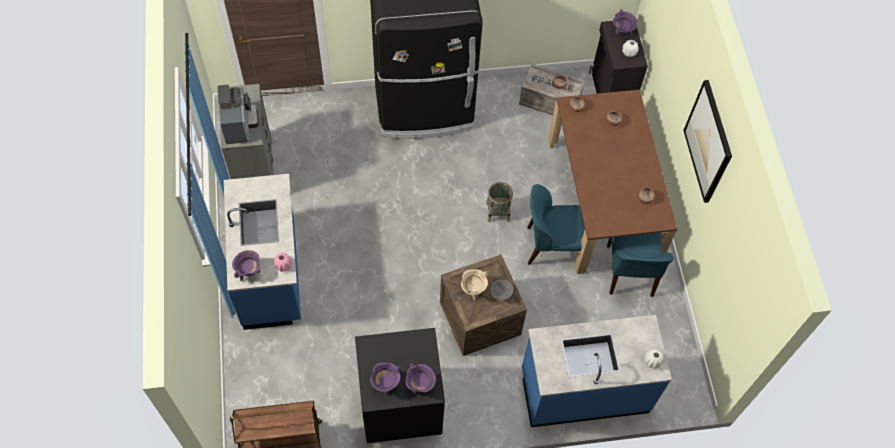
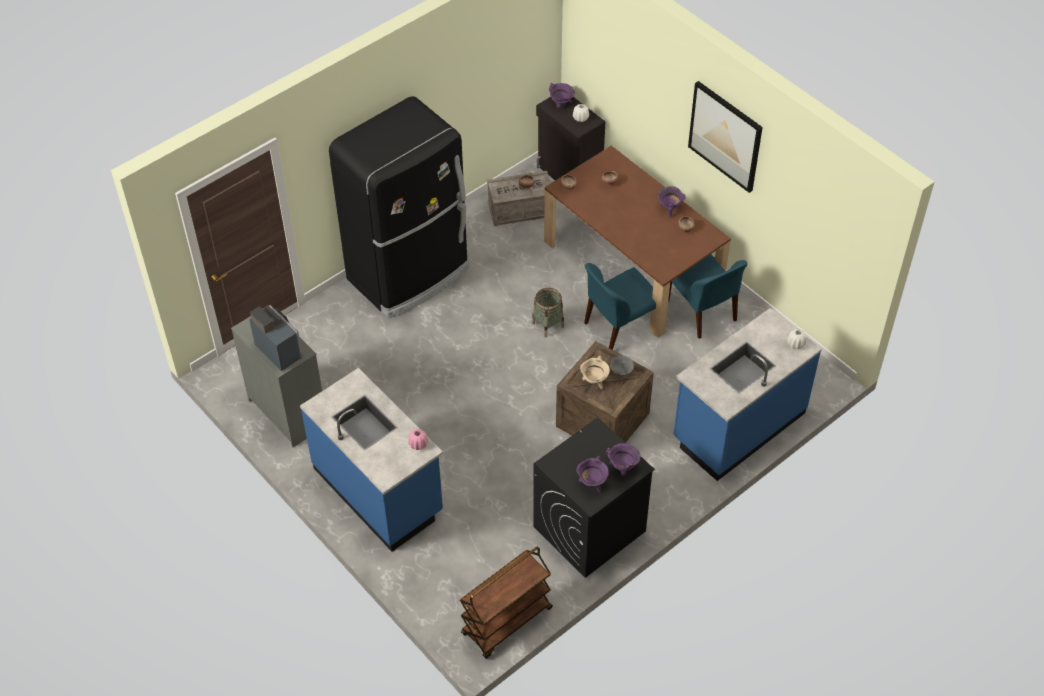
camera: 30 degrees left, 10 degrees down
(249, 271) = (391, 466): purple cooking pot -> purple cooking pot (669, 209)

